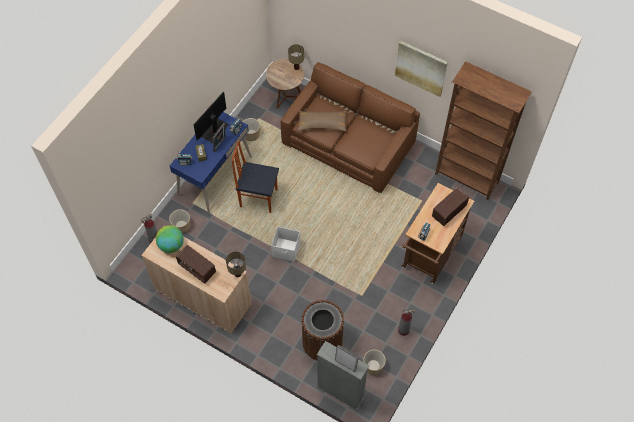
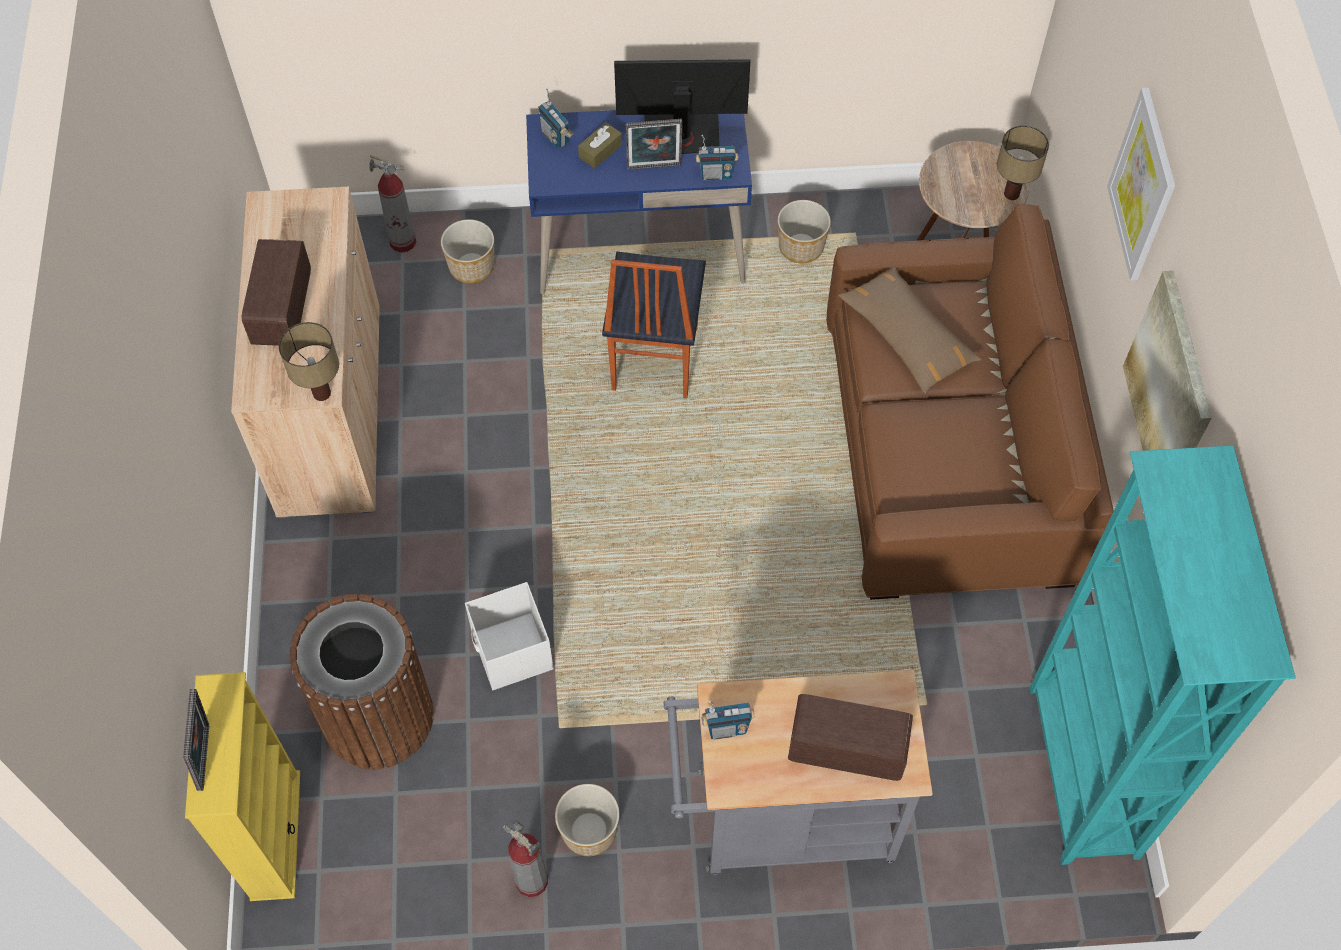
camera: 55 degrees right, 0 degrees up
(171, 245) = (308, 228): globe -> none
(258, 197) = (653, 359): chair -> chair turned 150 degrees counterclockwise
(286, 250) = (563, 496): white storage box -> white storage box (512, 652)
(340, 392) = (275, 835): grey bookcase -> yellow bookcase
(366, 29) = (1143, 185): none -> picture
(373, 366) = (389, 869): planter -> planter (590, 831)
(429, 256) = (782, 819): brown cart -> grey cart
(467, 178) = (1081, 773): brown bookcase -> turquoise bookcase

